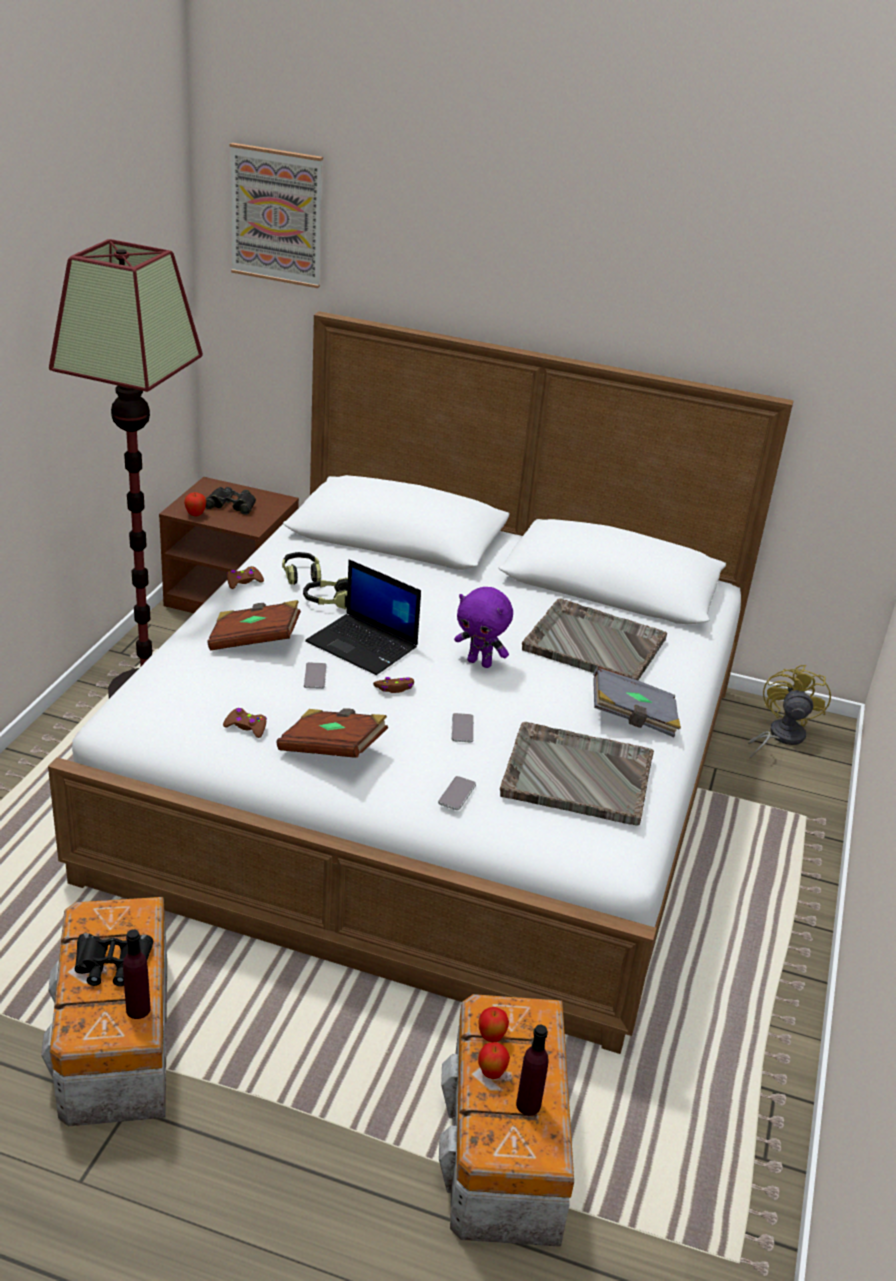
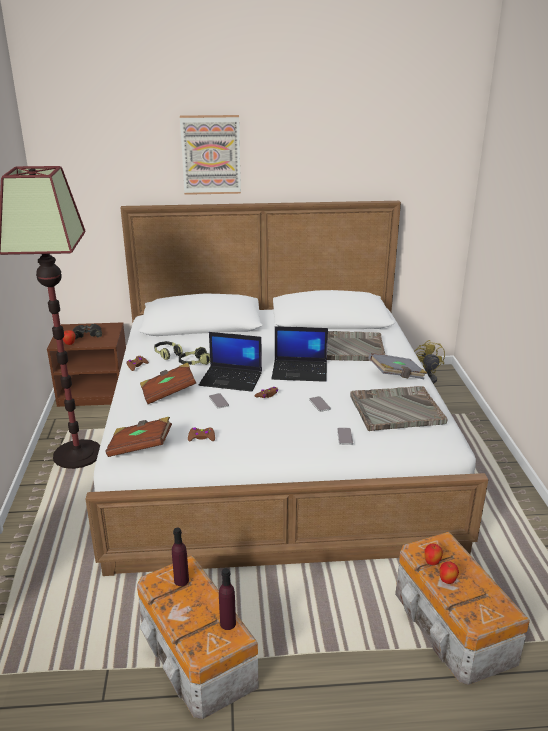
camera: 20 degrees left, 5 degrees down
(112, 965) = (192, 604): black binoculars -> none
(277, 215) = (85, 153): picture -> picture (211, 155)
(332, 749) = (260, 434): brown book -> brown book (140, 447)
(480, 662) = (300, 371): purple plush toy -> laptop
(528, 1105) = (478, 590): purple bottle -> purple bottle (181, 580)

